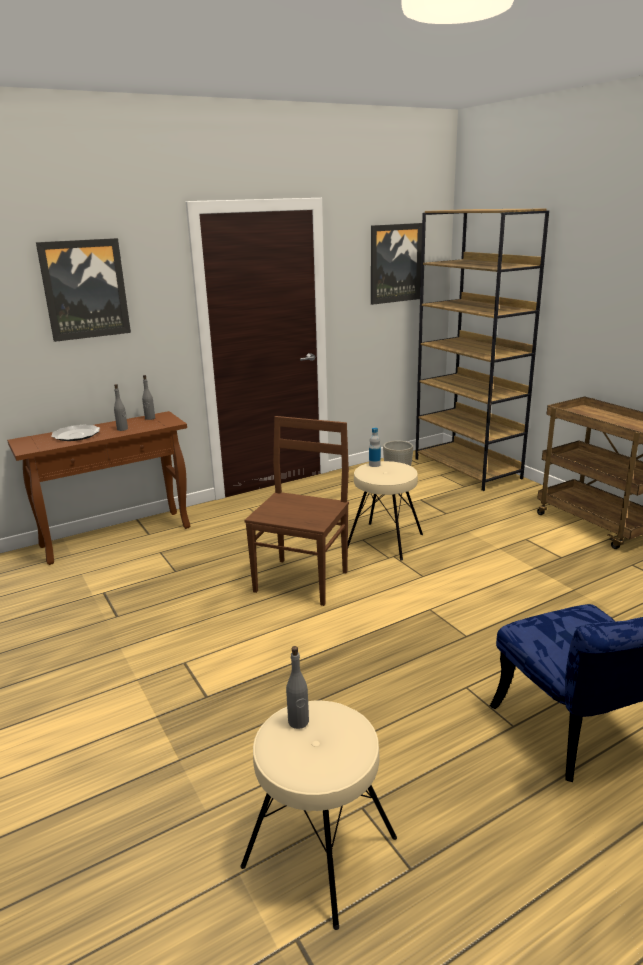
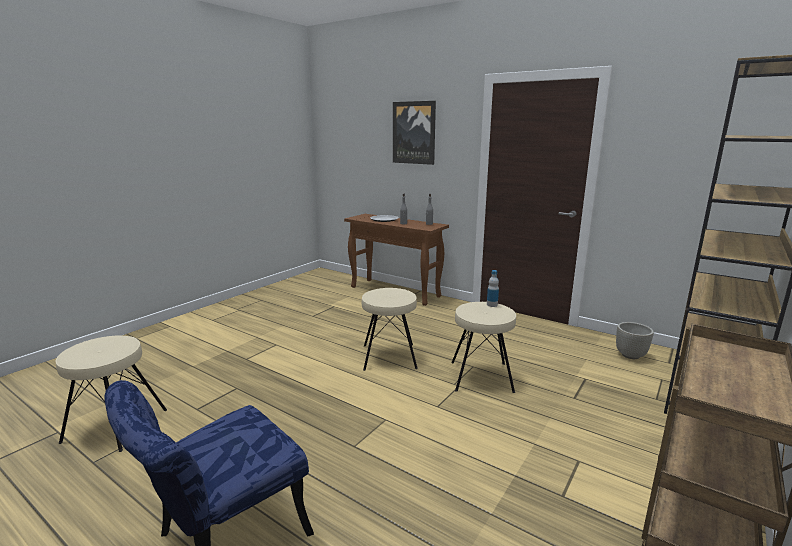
camera: 65 degrees right, 5 degrees down
(298, 722) = (116, 341): grey bottle -> none
(302, 580) = (389, 356): brown chair -> beige stool
(395, 263) = (703, 136): picture -> none

